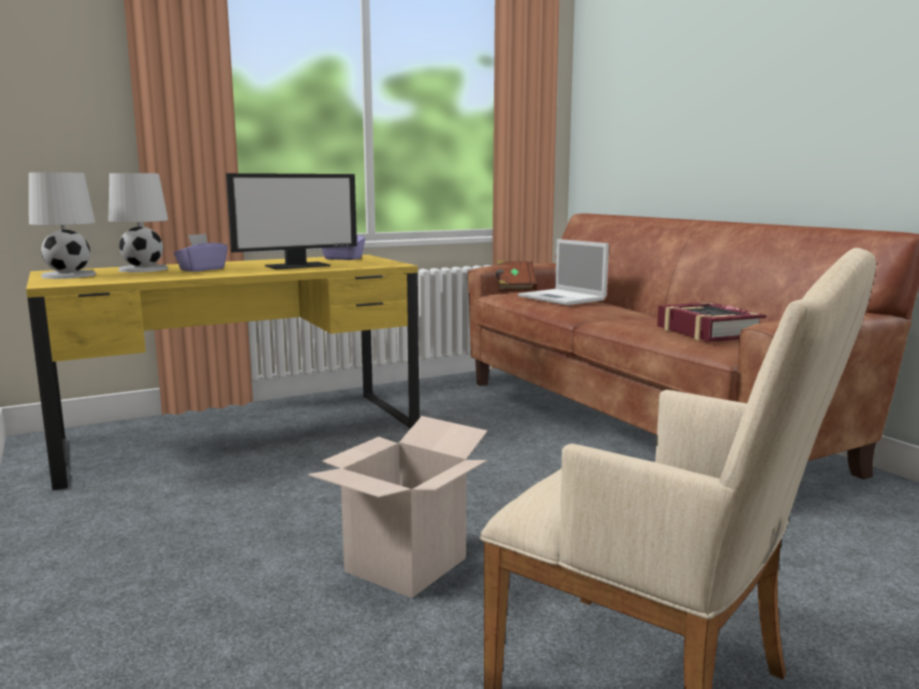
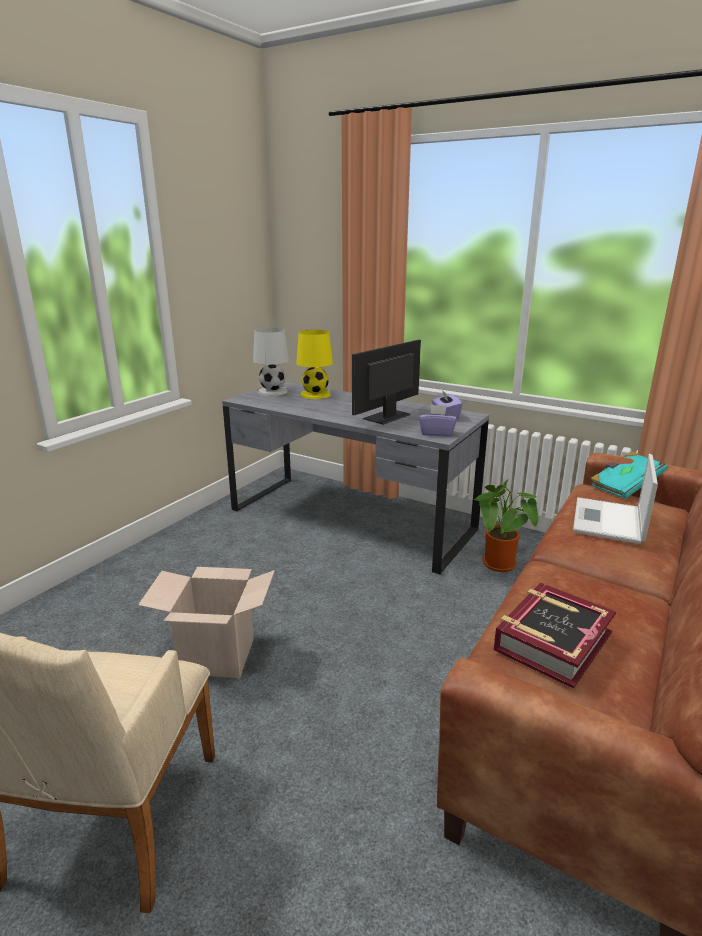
camera: 60 degrees right, 10 degrees up
(142, 269) = (315, 394): white table lamp -> yellow table lamp
(202, 269) = (333, 404): purple tissue box -> purple tissue box (436, 433)
(241, 434) = (350, 519): yellow desk -> grey desk
(297, 265) = (387, 417): monitor -> monitor turned 105 degrees clockwise
(443, 405) = (501, 566): none -> potted plant
(514, 287) = (624, 486): brown book -> turquoise book

